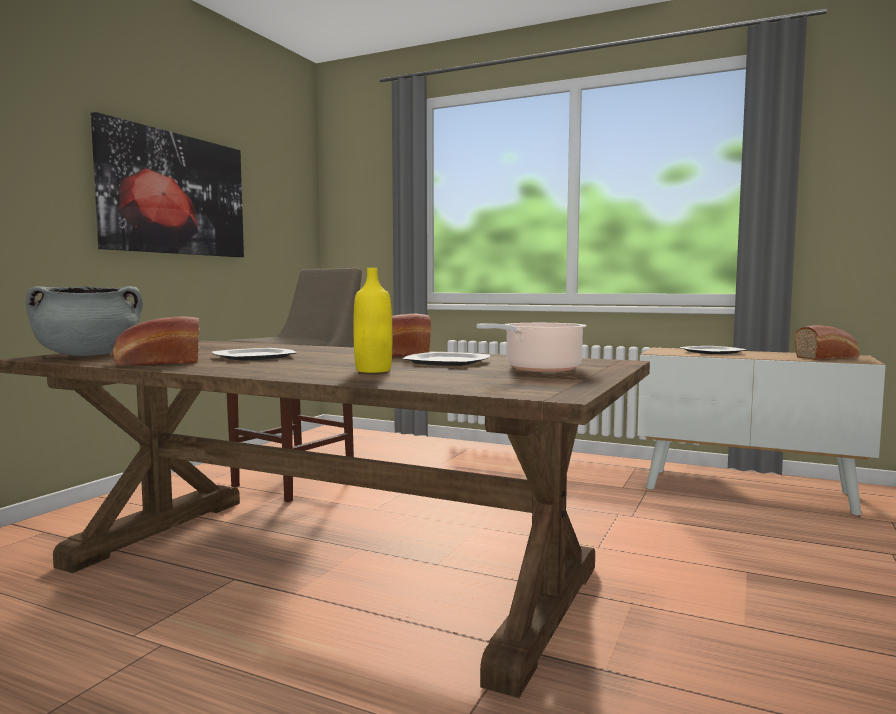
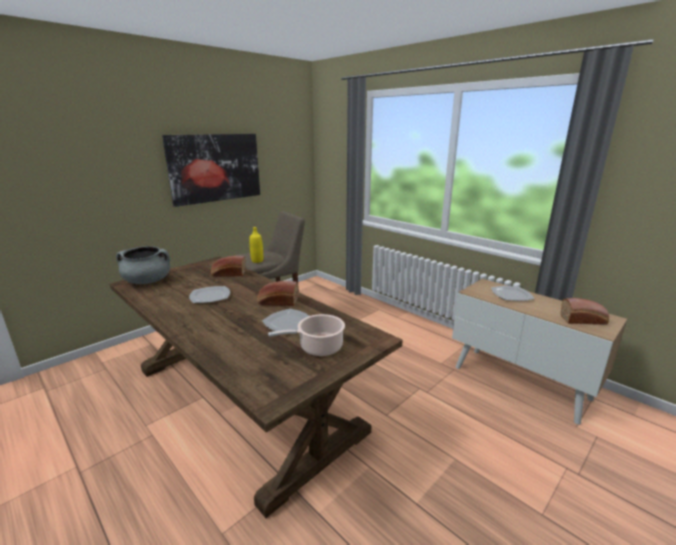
camera: 20 degrees right, 15 degrees up
(157, 362) = (161, 301): bread -> bread (228, 274)
(373, 370) = (235, 334): yellow bottle -> yellow bottle (257, 261)

